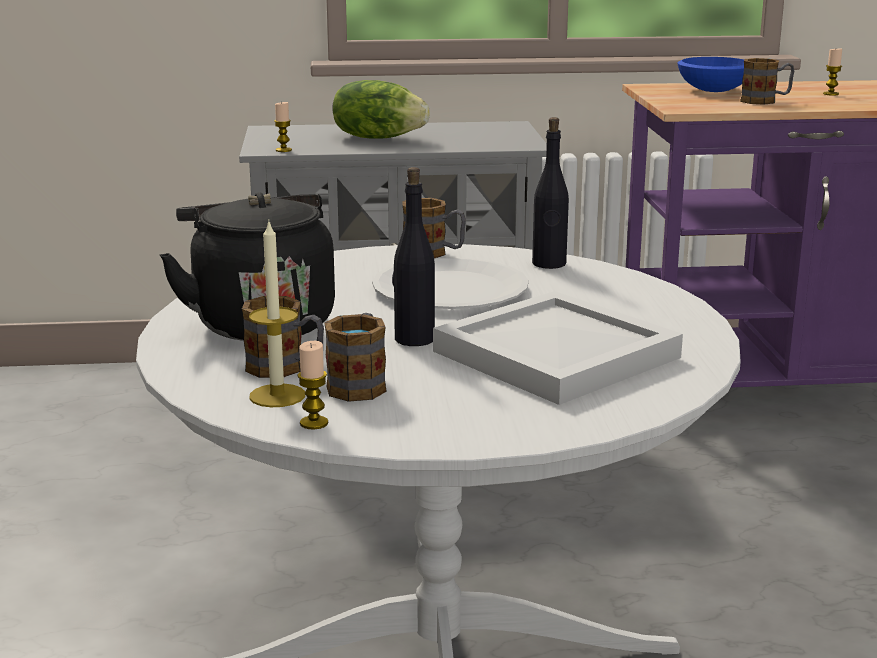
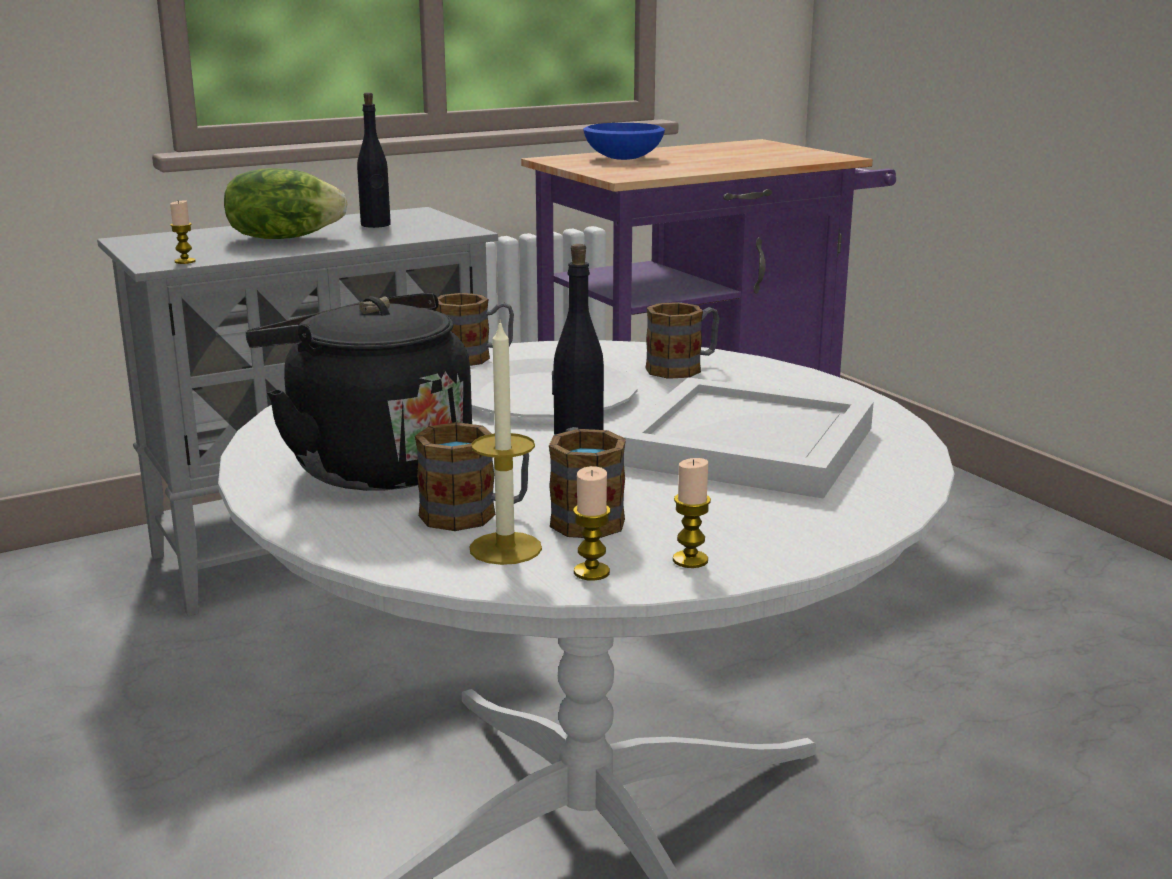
camera: 25 degrees left, 0 degrees up
(549, 264) = (614, 353): black bottle -> black bottle (375, 225)
(765, 101) = (689, 164): mug -> mug (683, 368)
(830, 94) = (737, 154): candle -> candle (690, 560)

